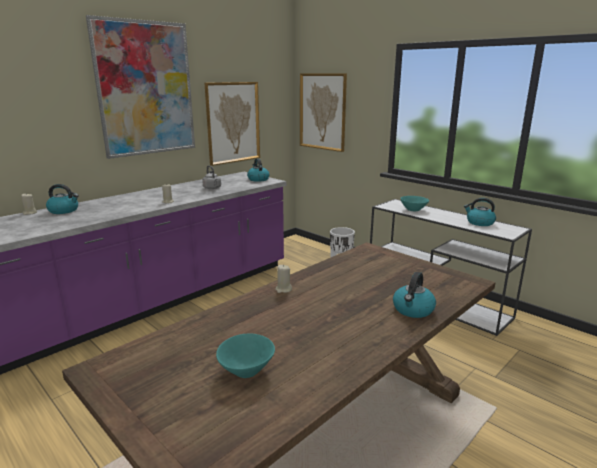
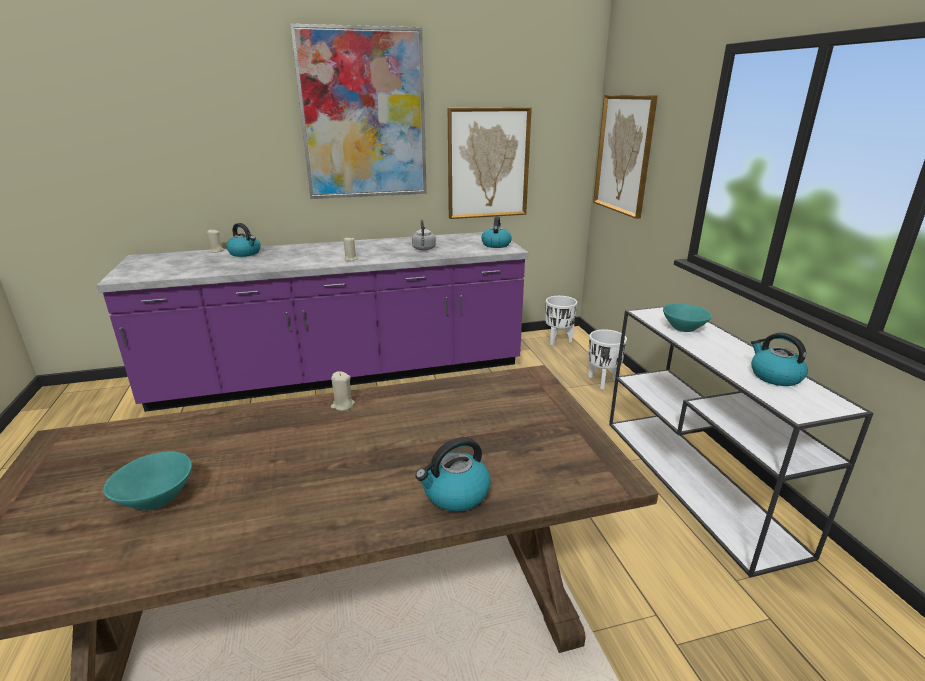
camera: 30 degrees right, 5 degrees up
(291, 245) = (558, 340): none -> white planter

